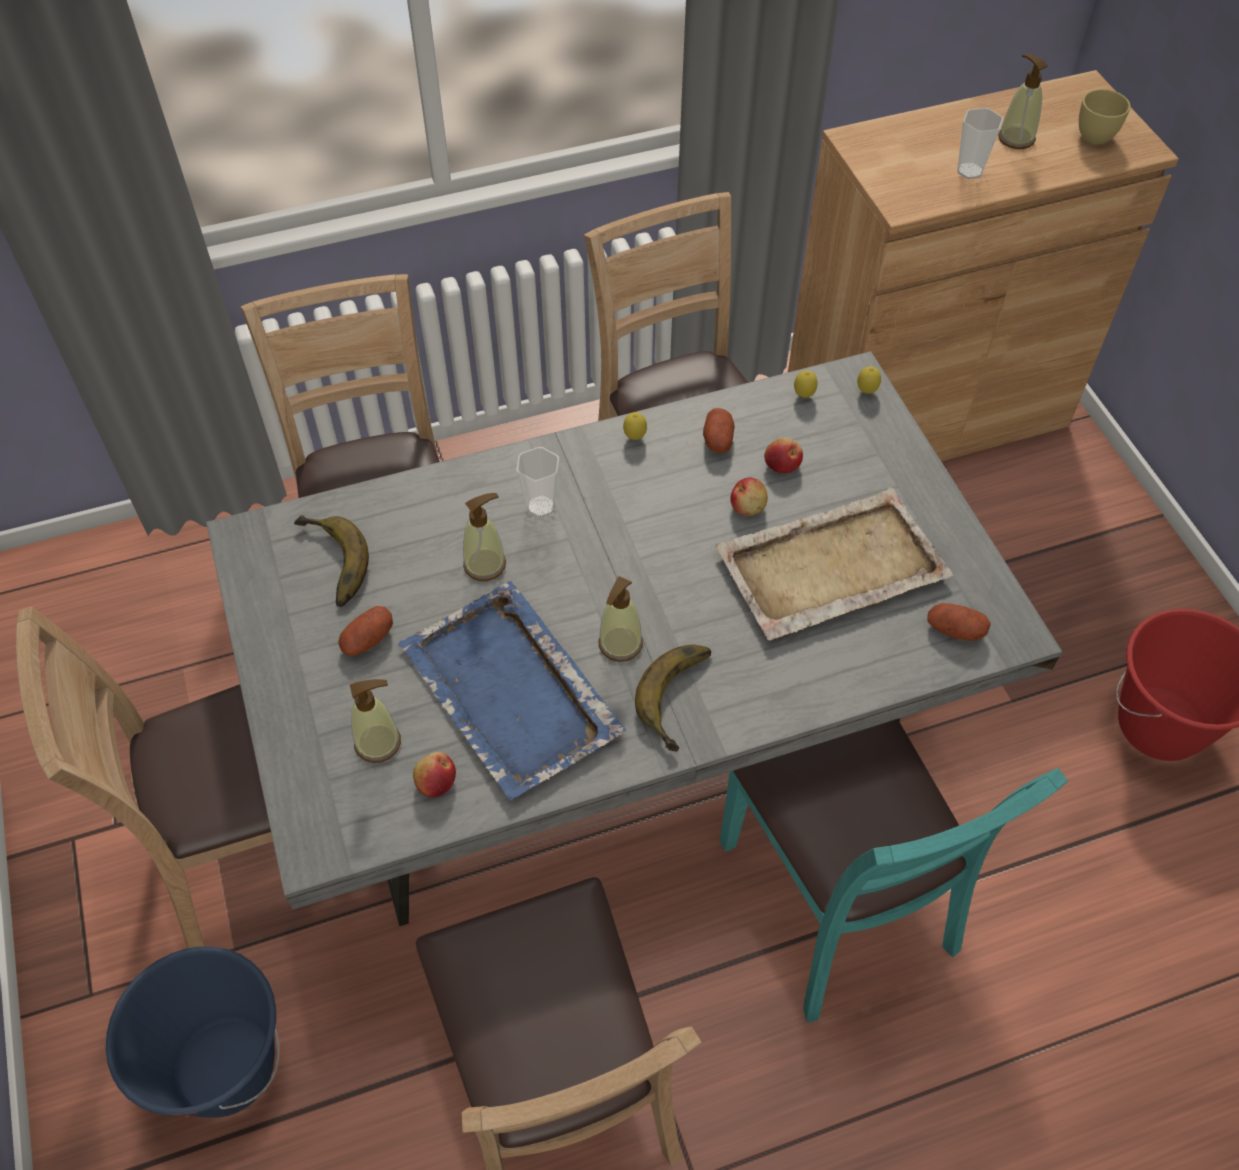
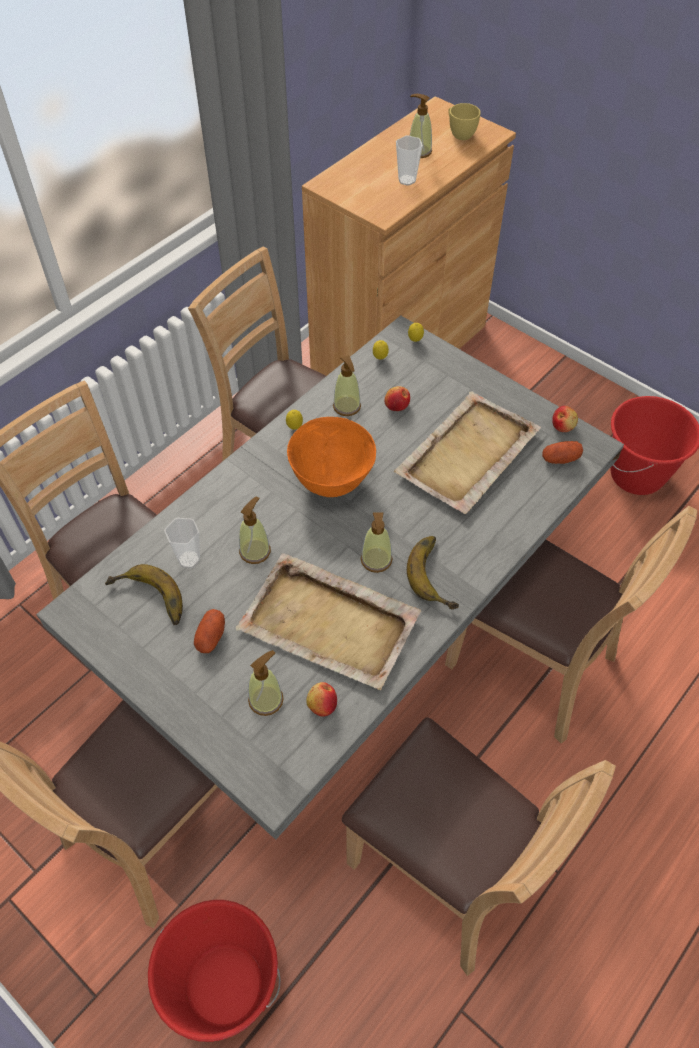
camera: 30 degrees left, 0 degrees up
(224, 1067) = (224, 985): blue bucket -> red bucket
(511, 693) = (330, 624): blue tray -> beige tray
(541, 506) = (265, 497): cup -> cup (189, 559)
(634, 522) = (331, 480): none -> orange bowl
(717, 439) = (347, 406): potato -> soap dispenser
(748, 506) = (394, 440): apple -> apple (563, 426)
(835, 900) = (532, 664): turquoise chair -> brown chair

